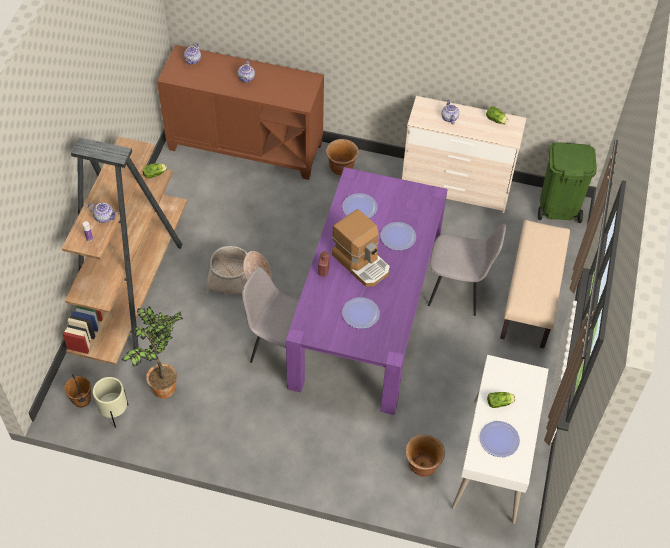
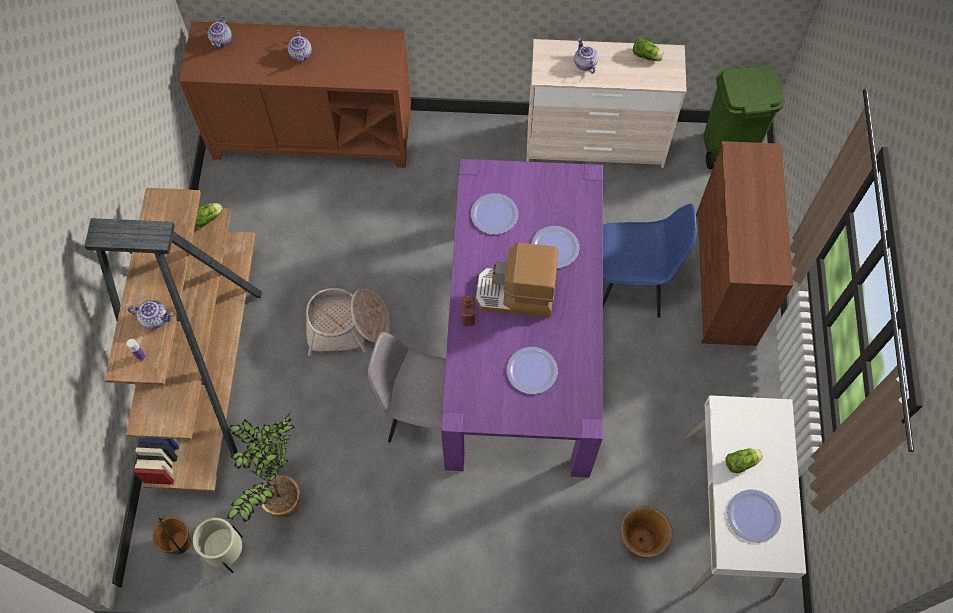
camera: 10 degrees left, 10 degrees up
(341, 168) = (443, 143): brown planter -> none
(362, 262) = (516, 295): coffee machine -> coffee machine turned 150 degrees clockwise
(458, 289) = (630, 285): grey chair -> blue chair
(531, 298) = (723, 278): beige bench -> brown dresser

